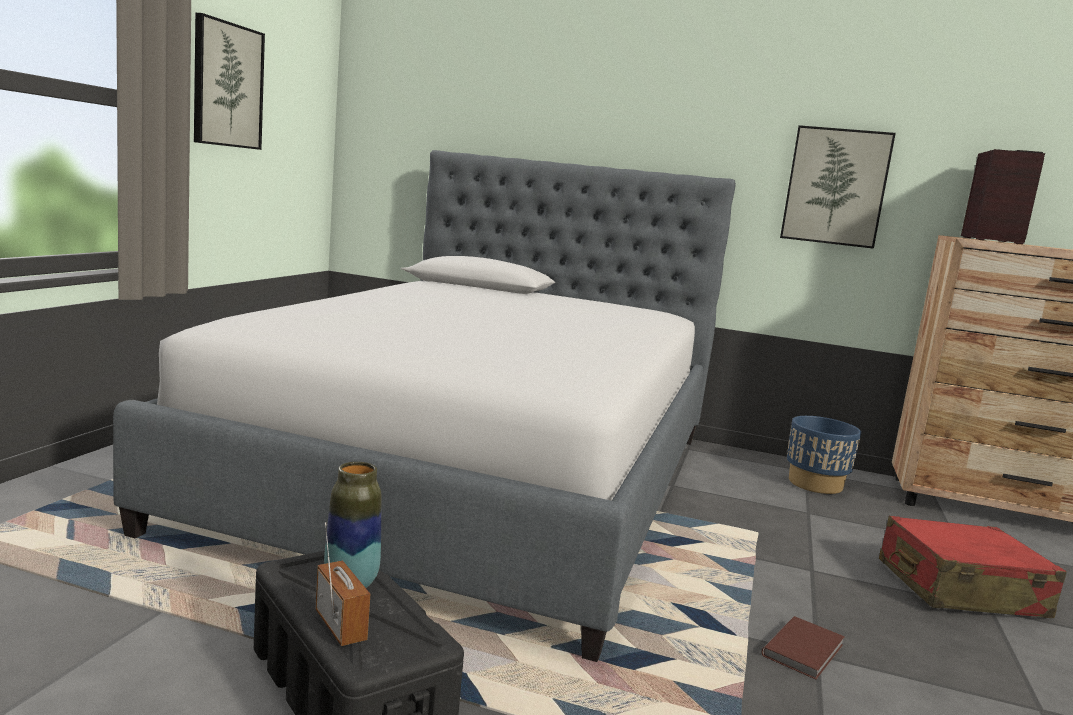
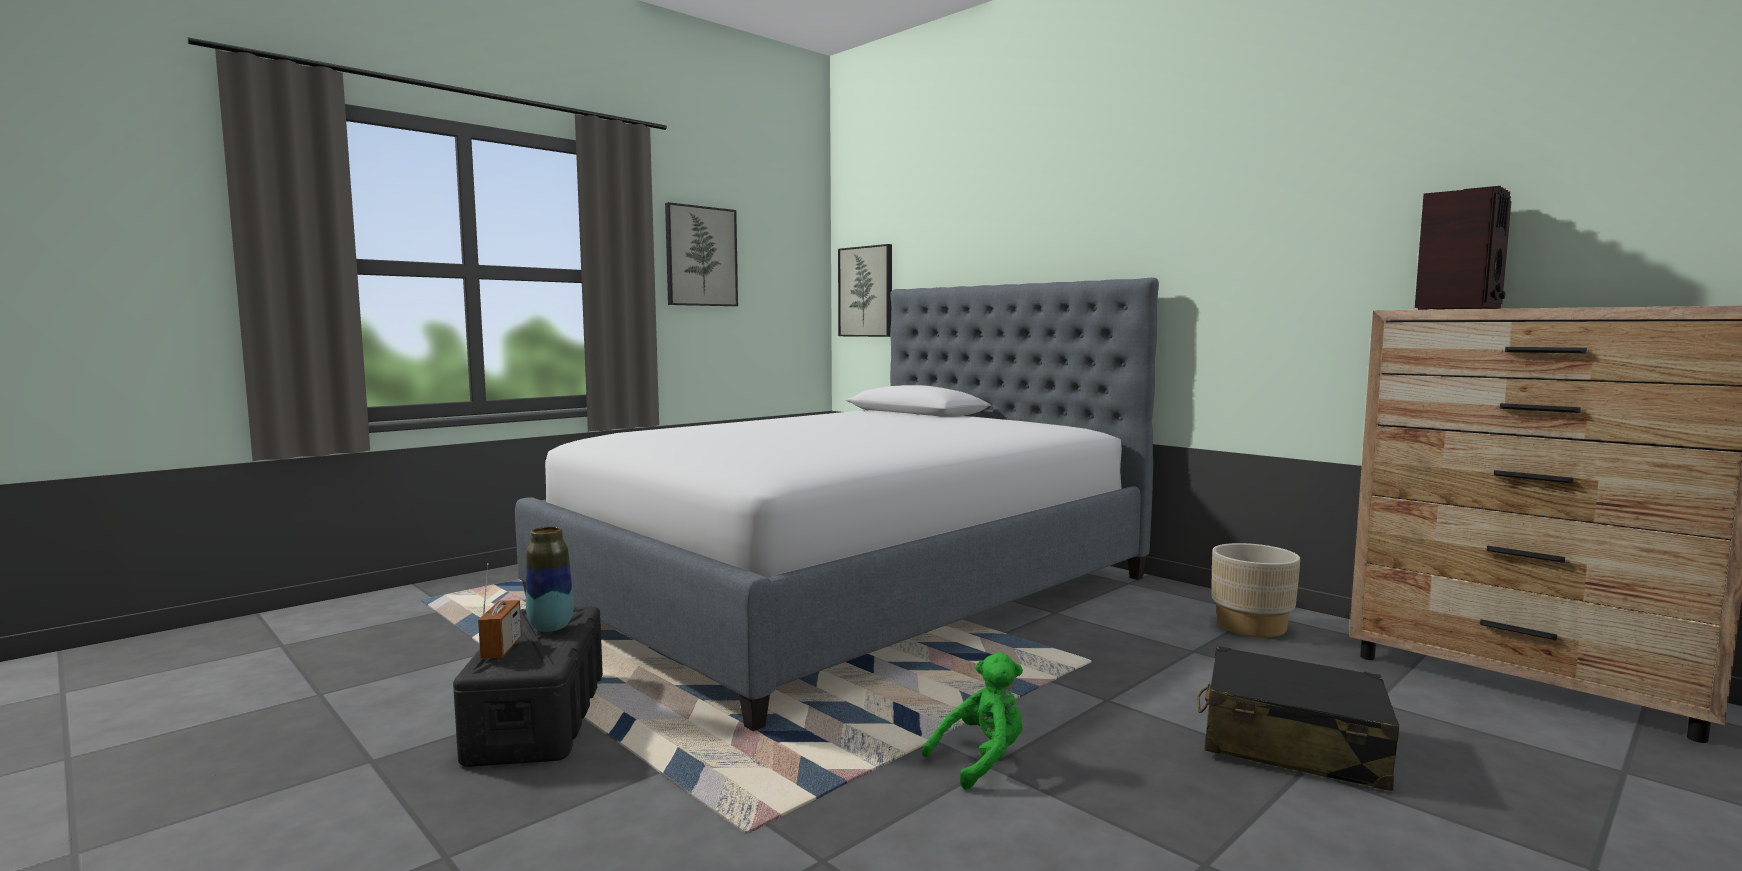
camera: 30 degrees right, 5 degrees down
(805, 650) = (982, 760): brown book -> green plush toy
(815, 484) = (1251, 627): blue planter -> beige planter
(835, 187) = (1276, 270): picture -> picture (866, 291)
(960, 589) = (1291, 744): red suitcase -> black suitcase

